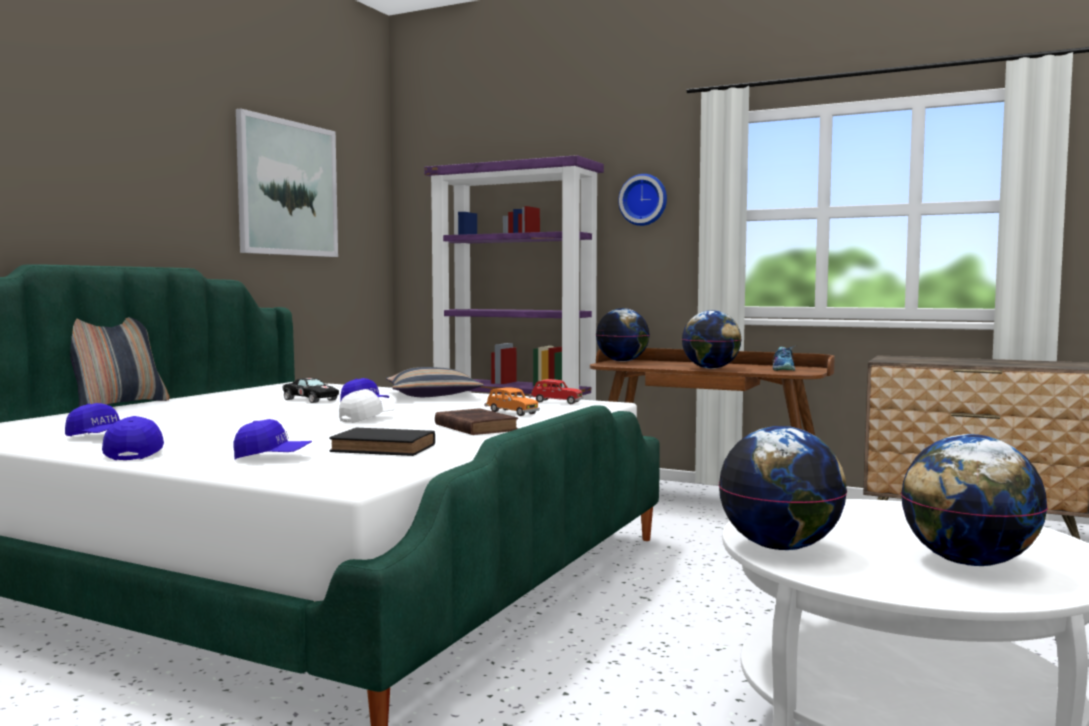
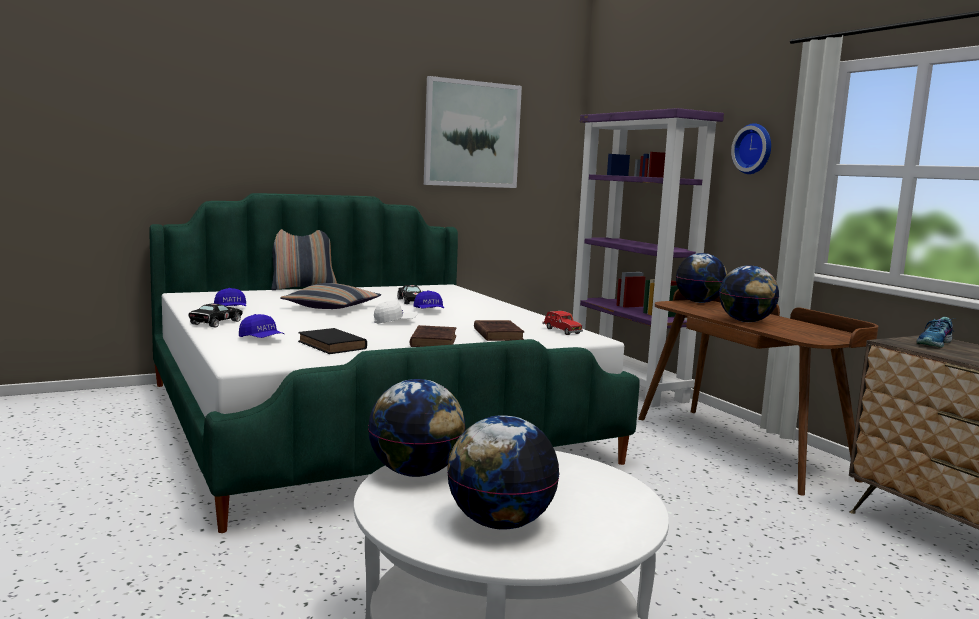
camera: 35 degrees right, 5 degrees up
(135, 453) = (215, 323): blue cap -> black toy car
(433, 395) = (497, 310): pillow -> pillow (332, 307)
(511, 413) = (497, 334): orange toy car -> brown book
(783, 369) = (817, 333): shoe -> shoe (935, 343)

